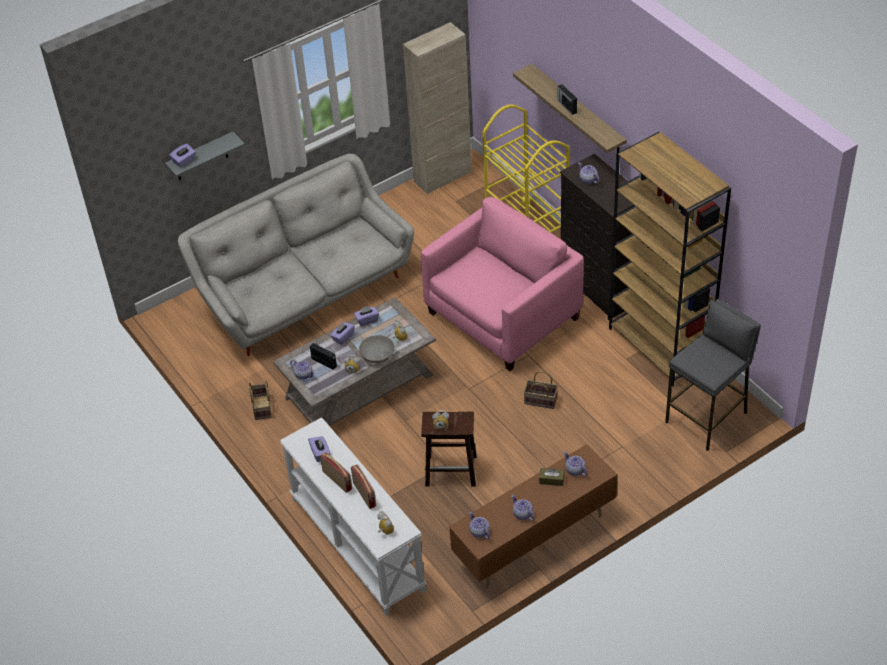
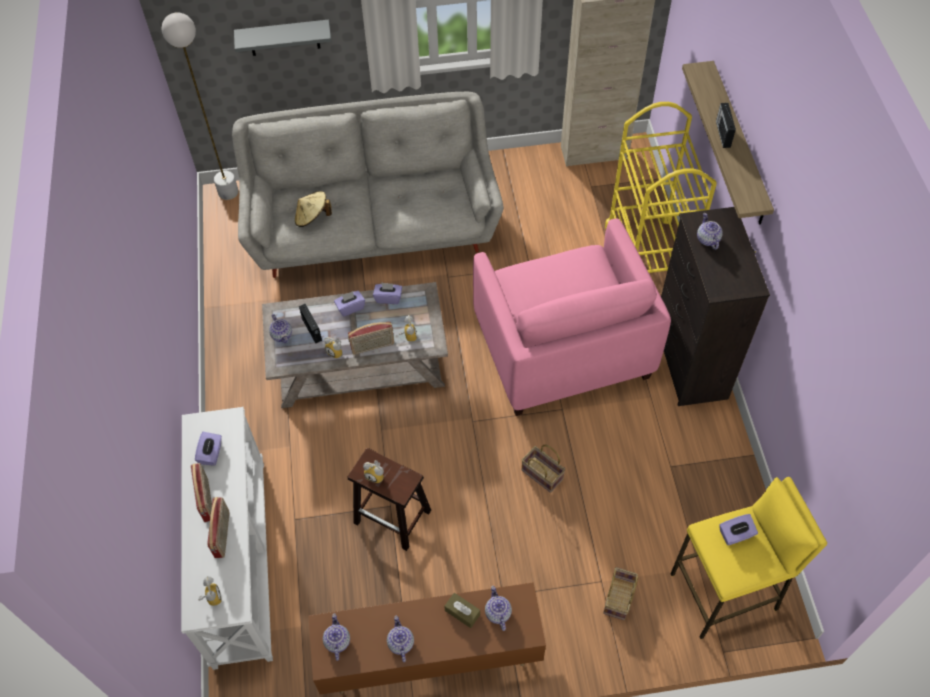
camera: 25 degrees right, 10 degrees up
(166, 311) = (228, 192): none -> white floor lamp
(184, 161) = (254, 35): purple tissue box -> purple tissue box (735, 535)
(263, 408) = (249, 345): basket -> basket (619, 599)
(269, 291) = (312, 217): none -> beige hat
(377, 355) = (372, 346): grey bowl -> radio
(503, 316) = (561, 347): pink armchair -> pink armchair turned 90 degrees clockwise
(660, 346) = (720, 467): brown bookcase -> none
(707, 418) = (724, 593): grey stool -> yellow stool

